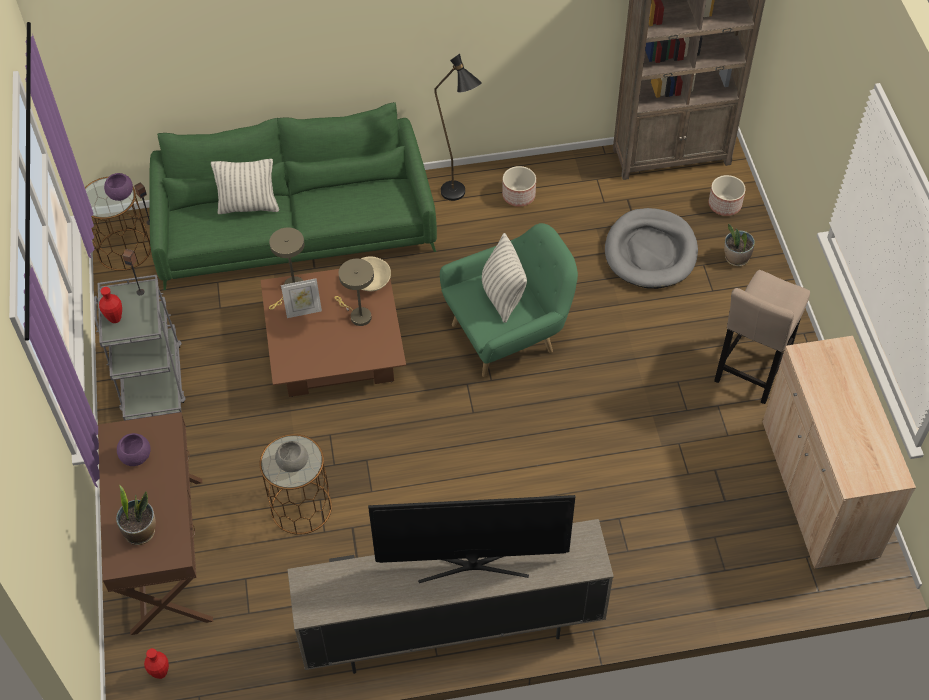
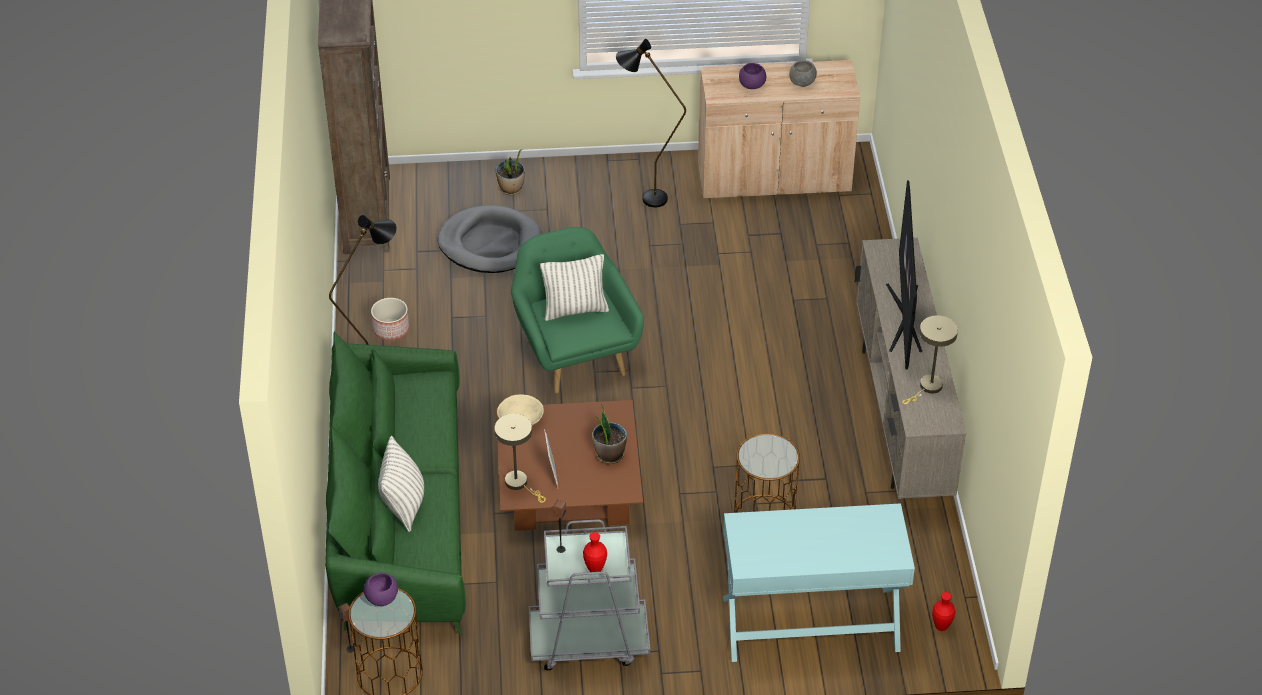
camera: 85 degrees left, 10 degrees down
(136, 456) = (775, 547): purple bowl -> purple bowl (751, 85)
(141, 532) = (862, 541): potted plant -> potted plant (609, 454)
(166, 554) = (810, 624): brown console table -> turquoise console table
(293, 464) = (772, 454): grey bowl -> grey bowl (802, 82)
(358, 315) = (564, 432): beige table lamp -> beige table lamp (928, 388)
(725, 204) = (441, 186): planter -> none
(751, 371) = (645, 198): beige stool -> black floor lamp

